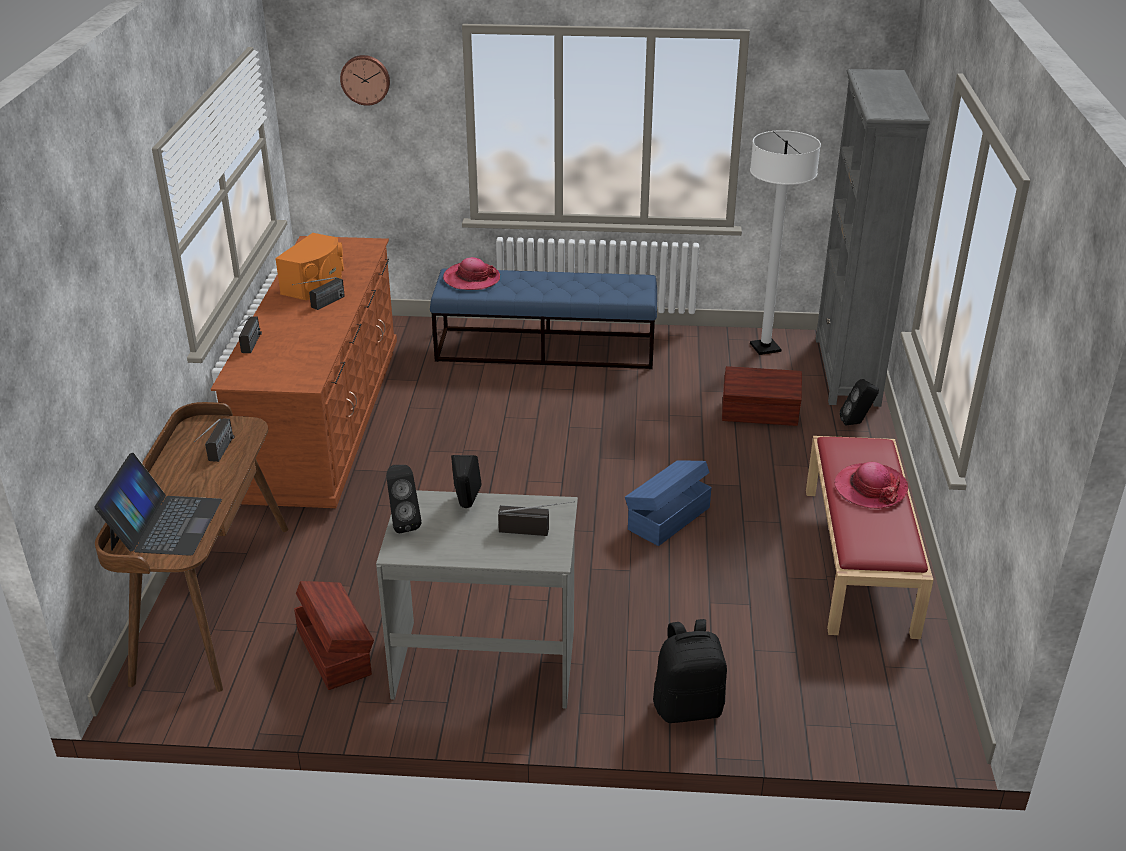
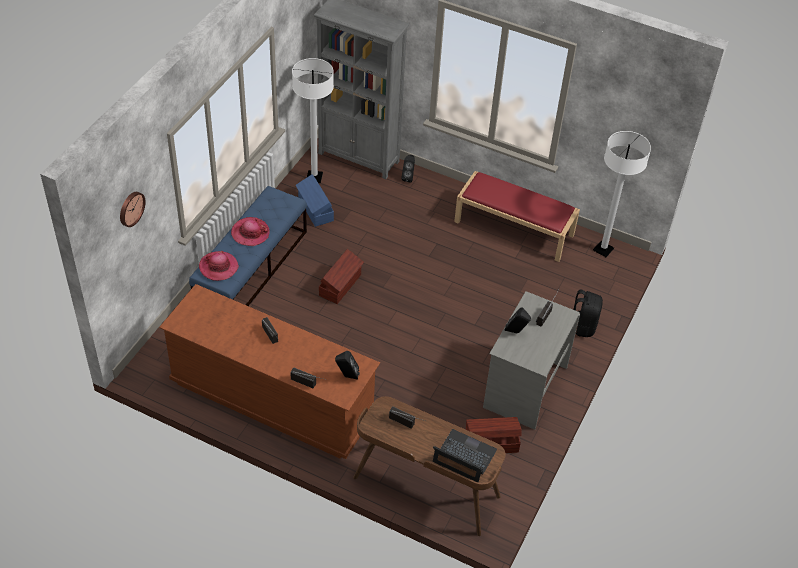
camera: 70 degrees left, 15 degrees up
(316, 284) = (242, 334): orange speaker -> none
(403, 522) = (518, 358): black speaker -> black speaker (347, 376)
(667, 518) = (449, 281): blue storage box -> blue storage box (315, 210)
(760, 415) = (379, 209): brown storage box -> brown storage box (341, 285)
(870, 488) = (515, 197): hat -> hat (250, 233)
(920, 690) = (603, 249): none -> white floor lamp

